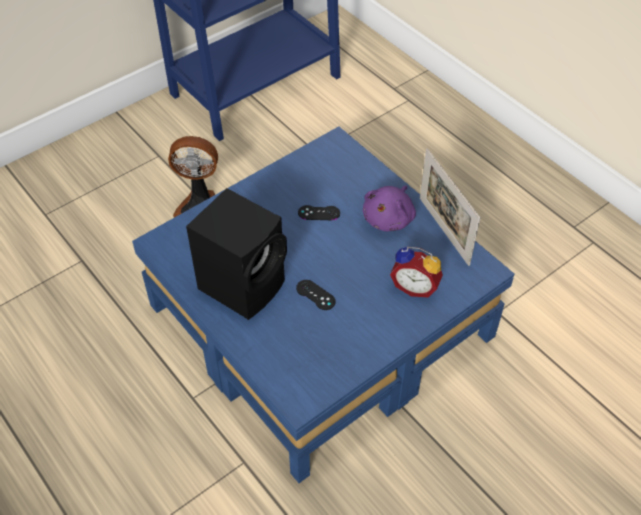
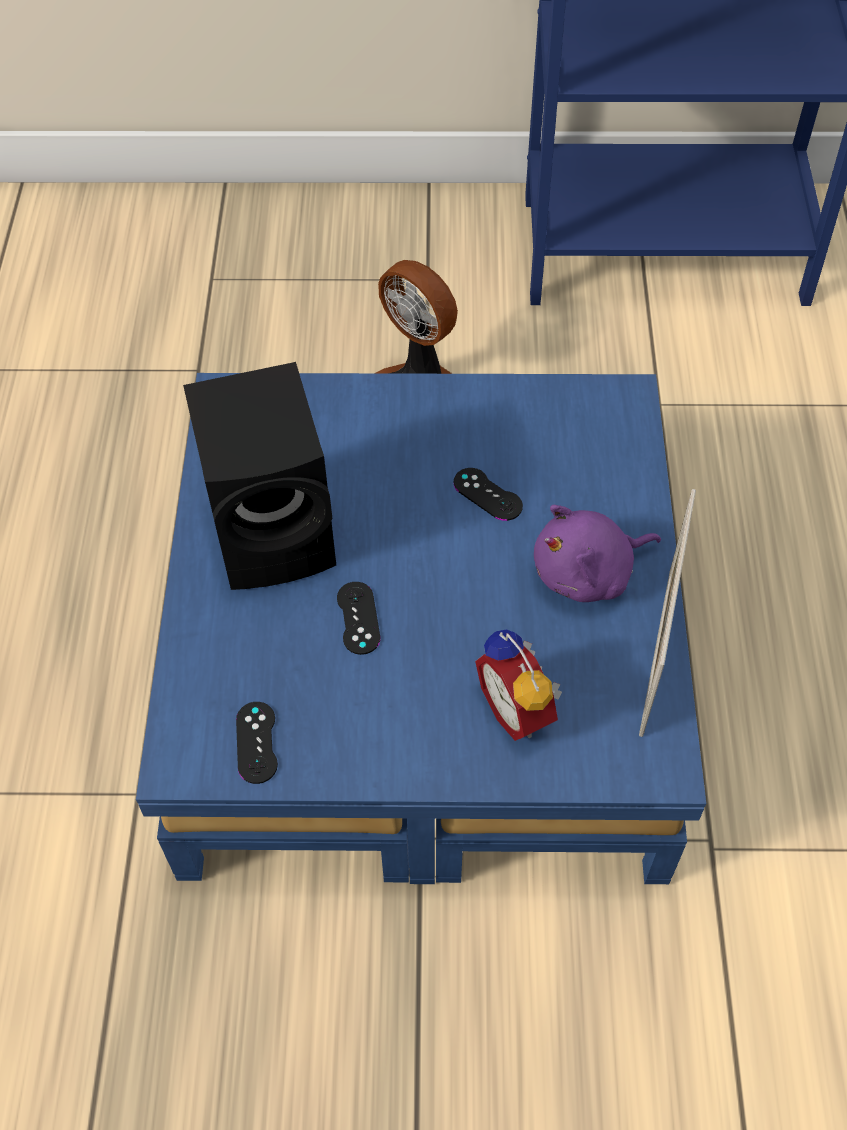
camera: 40 degrees right, 5 degrees up
(324, 371) = (256, 742): none -> black game controller

